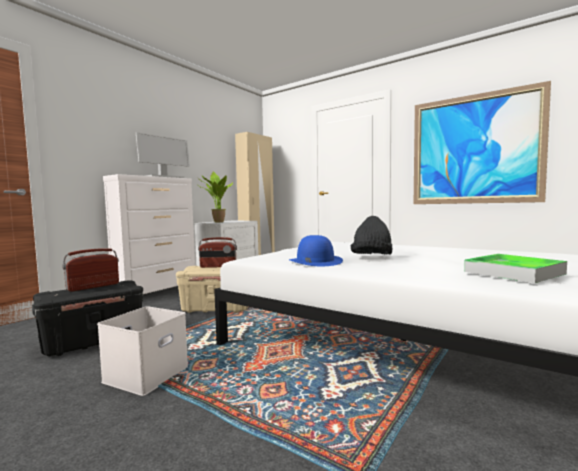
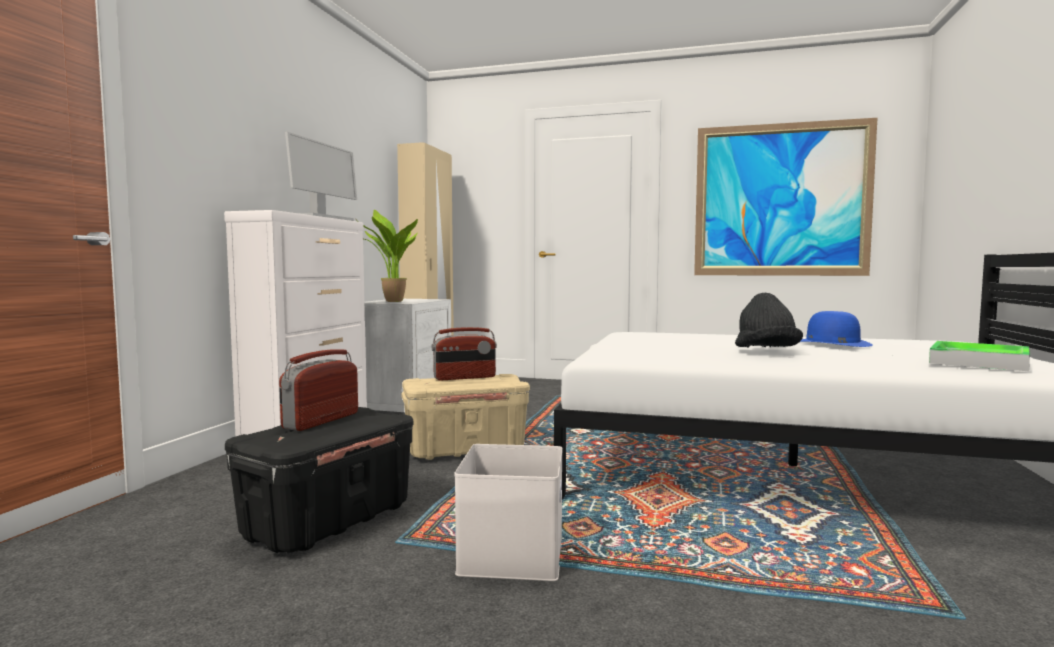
camera: 20 degrees left, 0 degrees up
(315, 261) = (708, 359): blue hat -> blue hat (832, 343)

